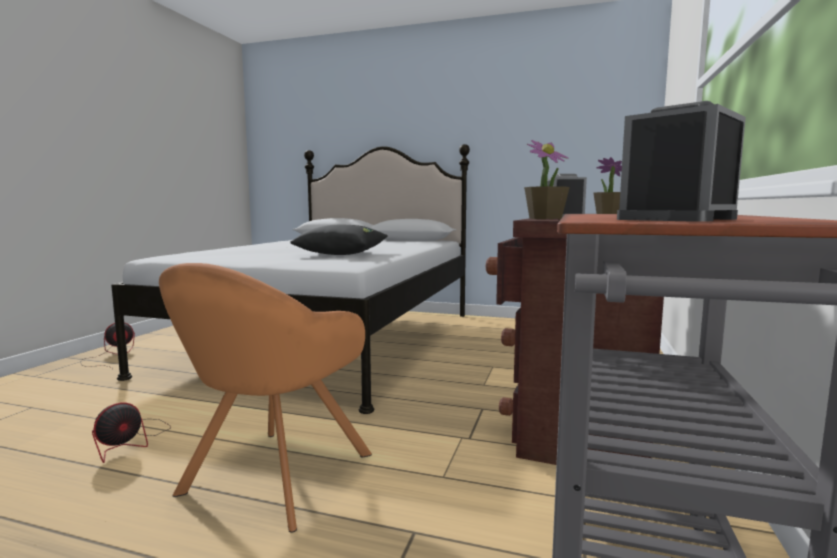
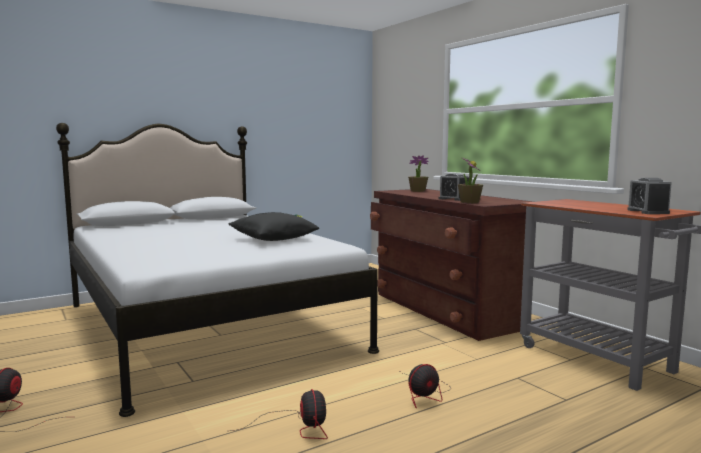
camera: 50 degrees left, 0 degrees up
(272, 478) = (425, 394): orange armchair -> fan

